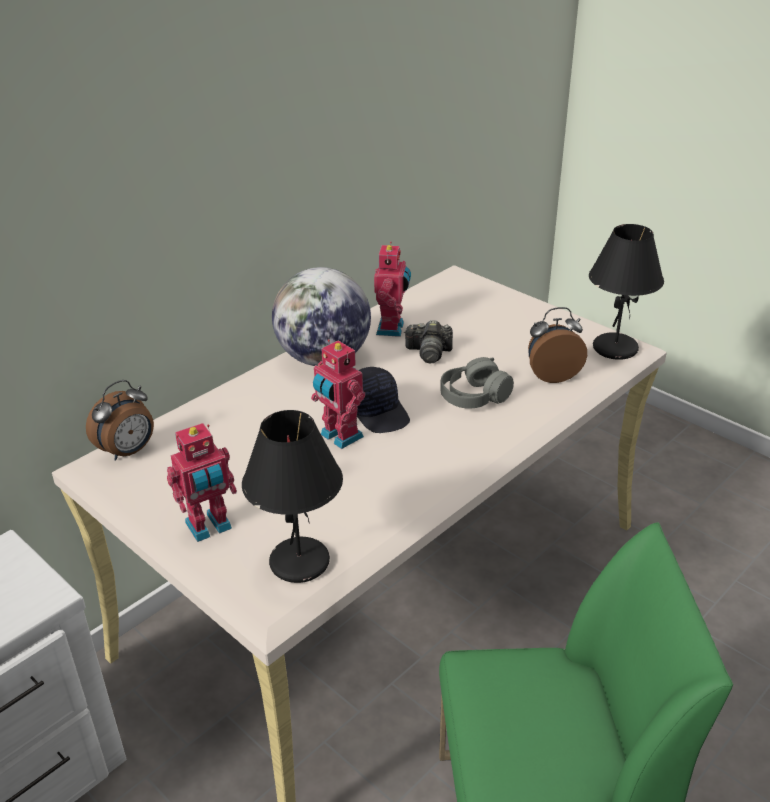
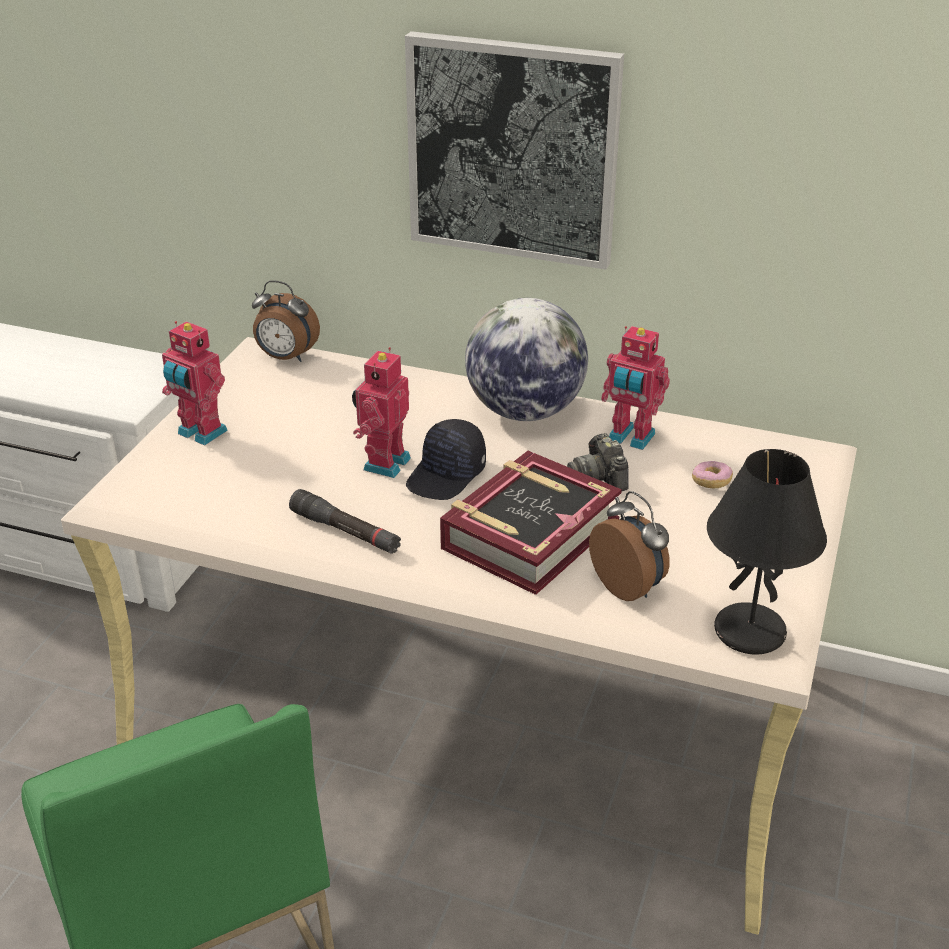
camera: 65 degrees right, 0 degrees up
(241, 168) = (513, 150): none -> picture
(299, 561) = (174, 496): black table lamp -> none
(392, 329) = (630, 438): toy robot -> toy robot turned 45 degrees clockwise
(418, 476) = (345, 532): none -> black flashlight
(462, 316) = (711, 482): none -> donut
(474, 396) = (529, 534): grey headphones -> book

